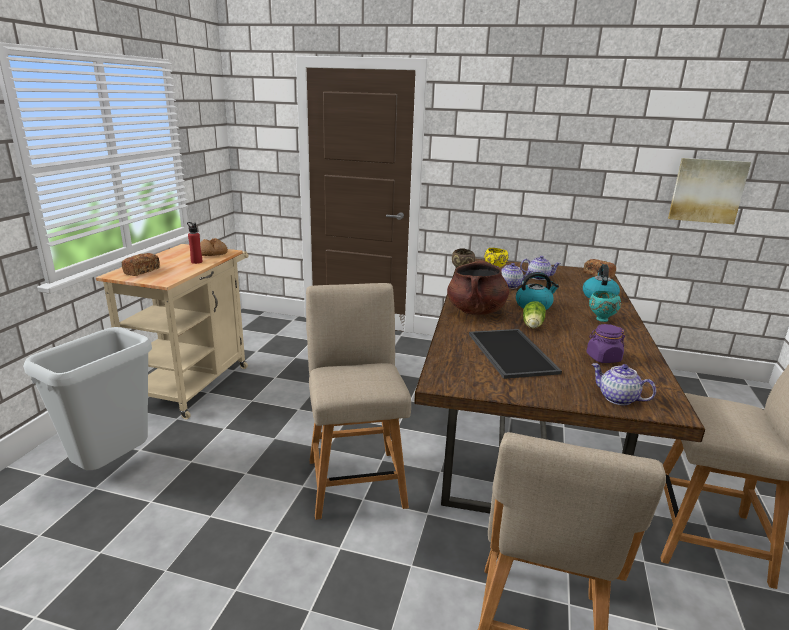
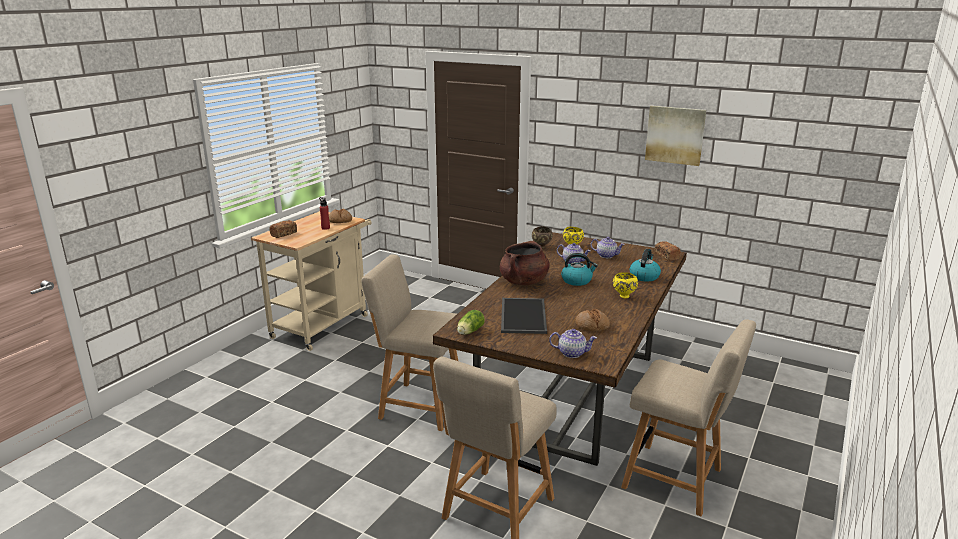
camera: 15 degrees right, 0 degrees up
(113, 465) = (252, 376): grey trash can -> none
(355, 479) = (418, 405): beige chair -> beige chair turned 75 degrees counterclockwise
(532, 326) = (559, 297): lettuce -> lettuce (469, 332)
(601, 319) = (623, 296): turquoise bowl -> yellow bowl
(603, 358) = (592, 325): purple jar -> bread
(617, 398) = (572, 353): teapot -> teapot turned 135 degrees clockwise
(707, 190) = (777, 183): picture -> picture (675, 135)

